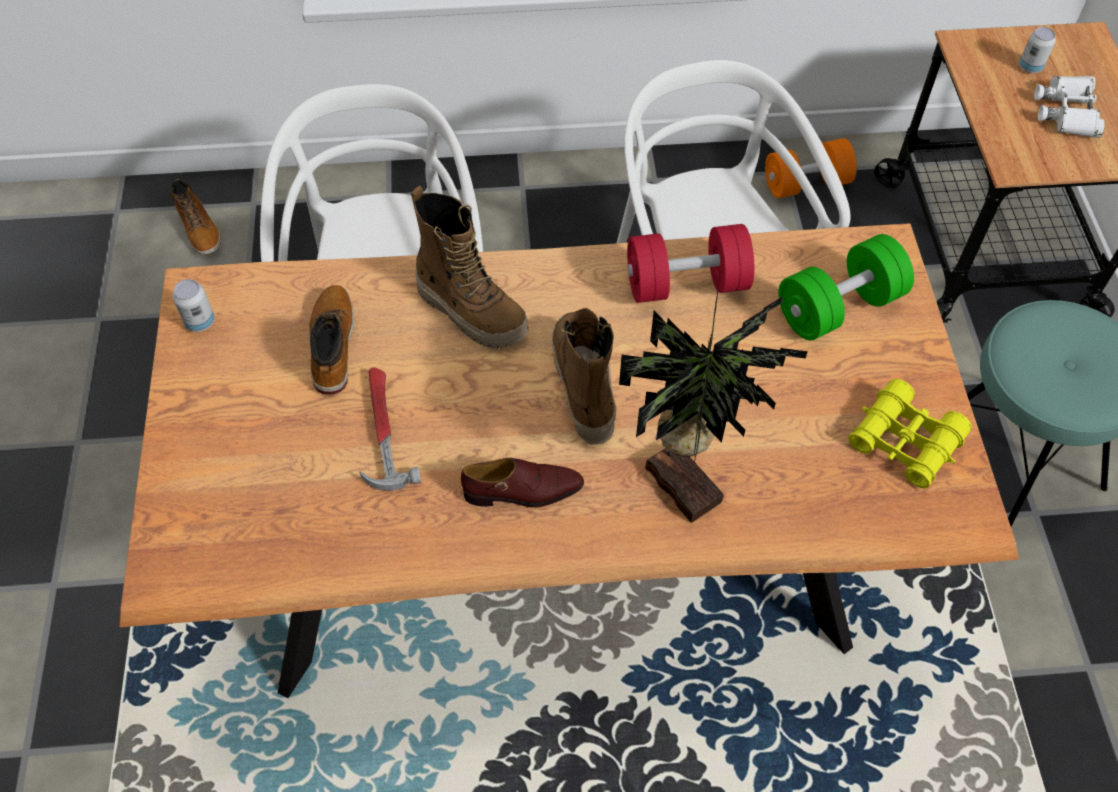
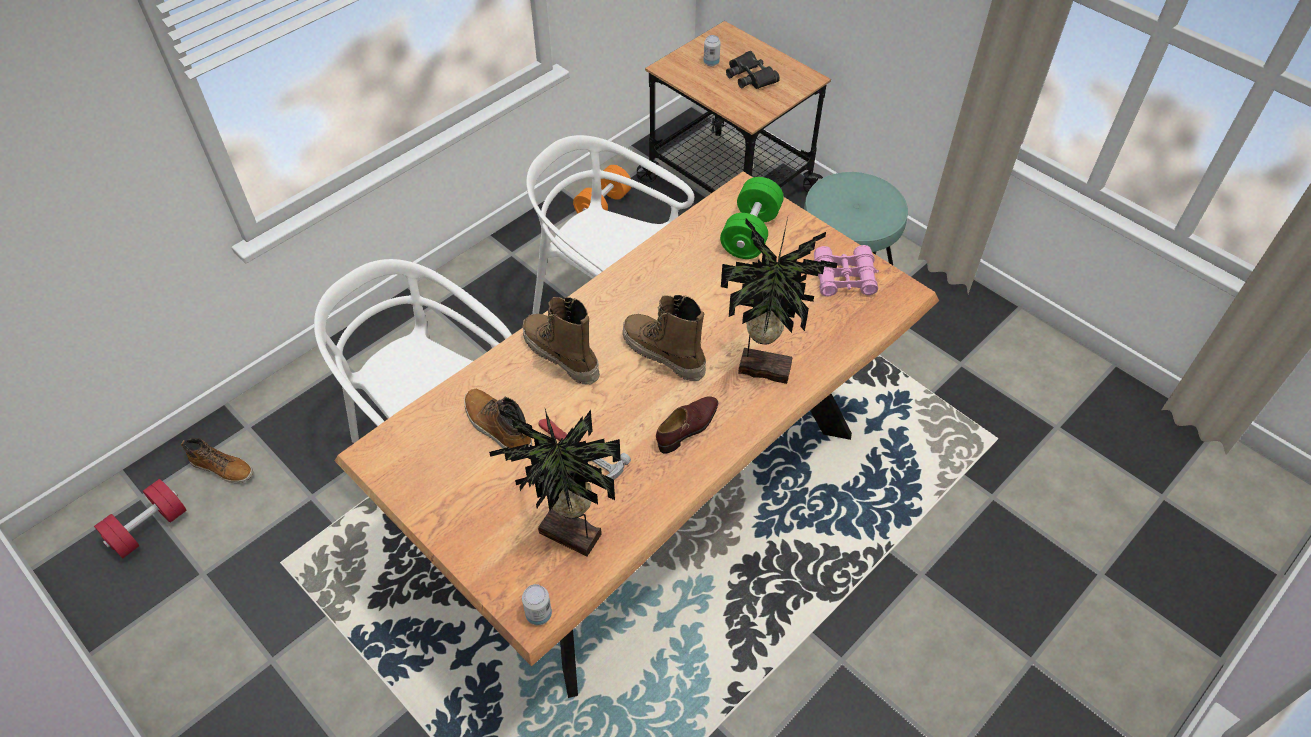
camera: 40 degrees left, 5 degrees down
(200, 322) = (398, 469): can -> can (539, 614)
(278, 520) = (569, 538): none -> potted plant
(472, 311) = (561, 356): boot -> boot turned 135 degrees counterclockwise
(686, 284) = (663, 269): red dumbbell -> red dumbbell (149, 528)
(905, 441) = (844, 278): yellow binoculars -> pink binoculars
(1067, 111) = (750, 76): white binoculars -> black binoculars

